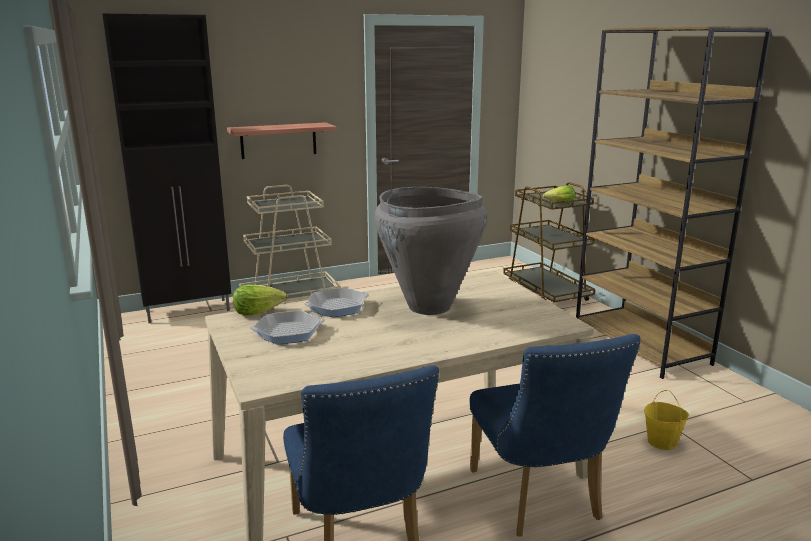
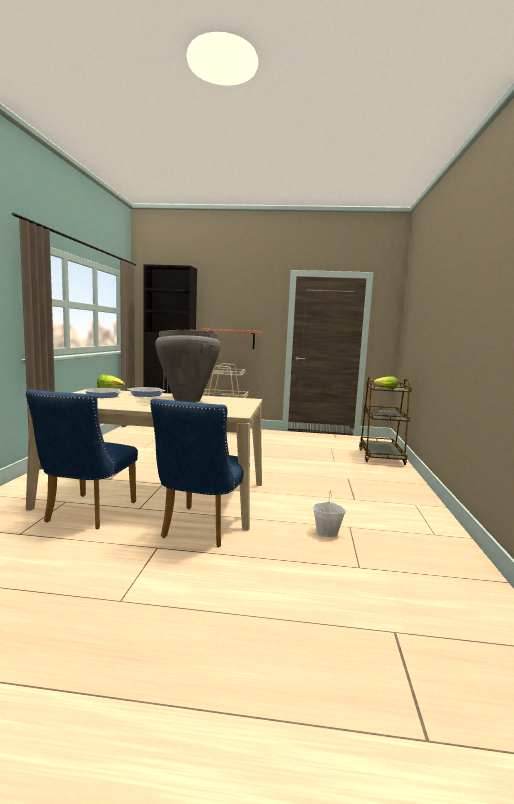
camera: 30 degrees right, 10 degrees down
(641, 345) = (404, 491): brown bookcase -> none
(662, 442) = (327, 532): yellow bucket -> white bucket

